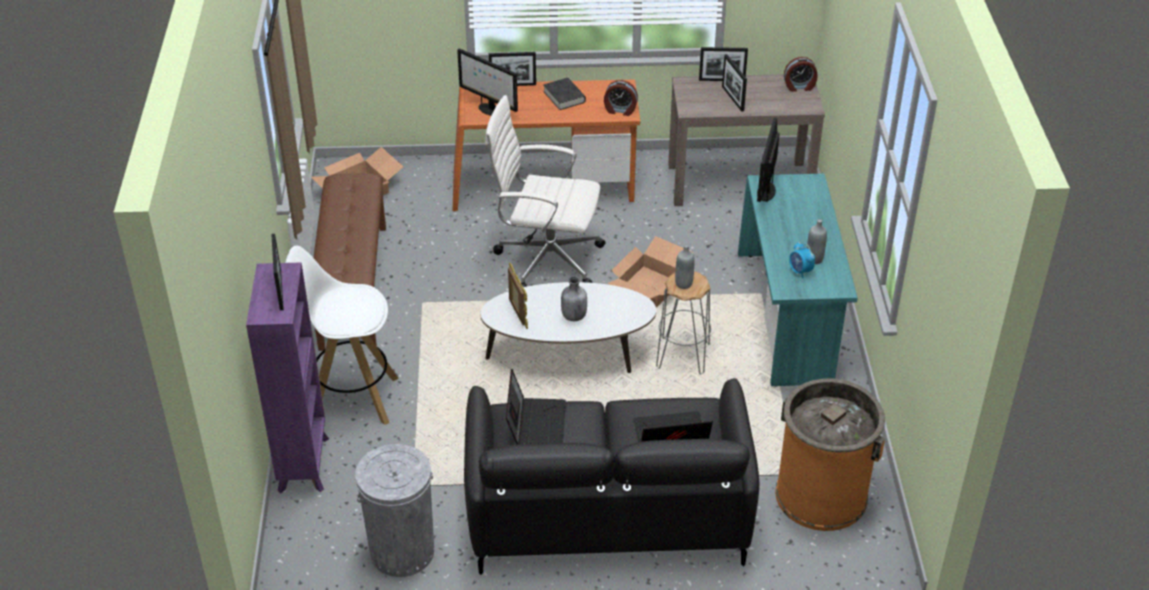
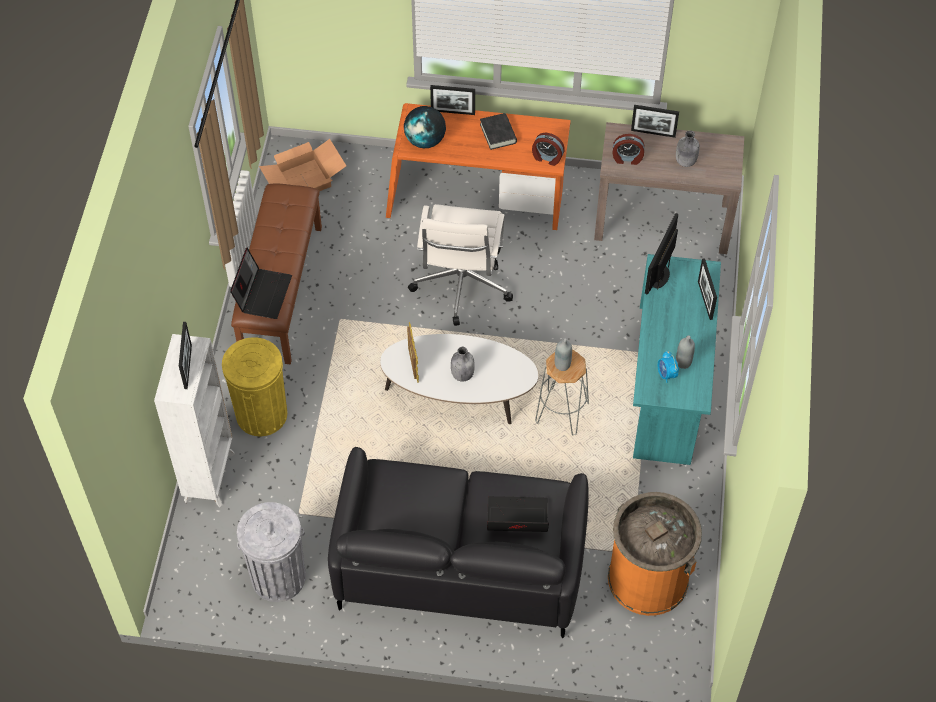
camera: 10 degrees right, 15 degrees up
(304, 463) = (210, 475): purple bookcase -> white bookcase
(352, 398) = (261, 414): white stool -> yellow trash can
(490, 110) = (425, 140): monitor -> globe
(535, 423) = (403, 488): laptop -> laptop (263, 293)
(546, 259) = (461, 285): white office chair -> white office chair turned 105 degrees counterclockwise
(649, 286) = (549, 330): cardboard box -> none
(732, 98) = (657, 158): picture frame -> picture frame (705, 300)
(761, 98) = (685, 162): none -> grey bottle
(799, 87) = (726, 152): alarm clock -> alarm clock (627, 158)

